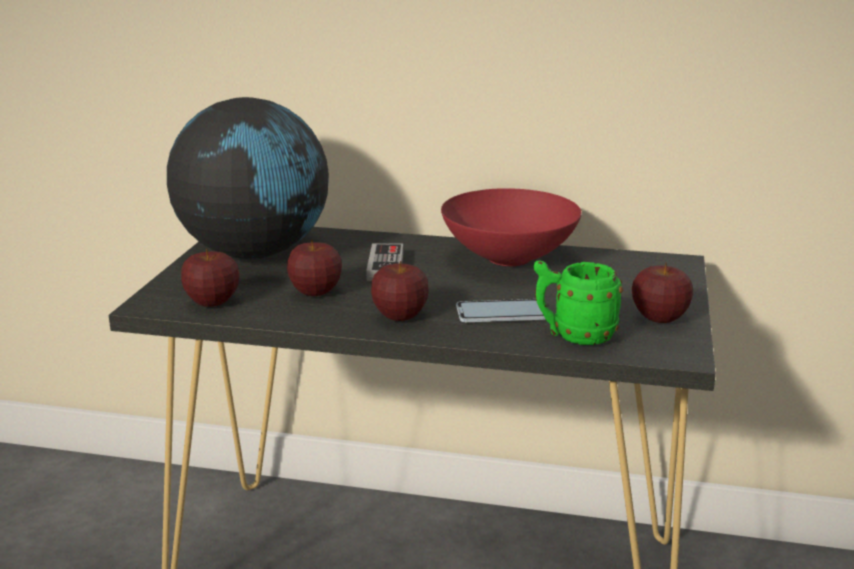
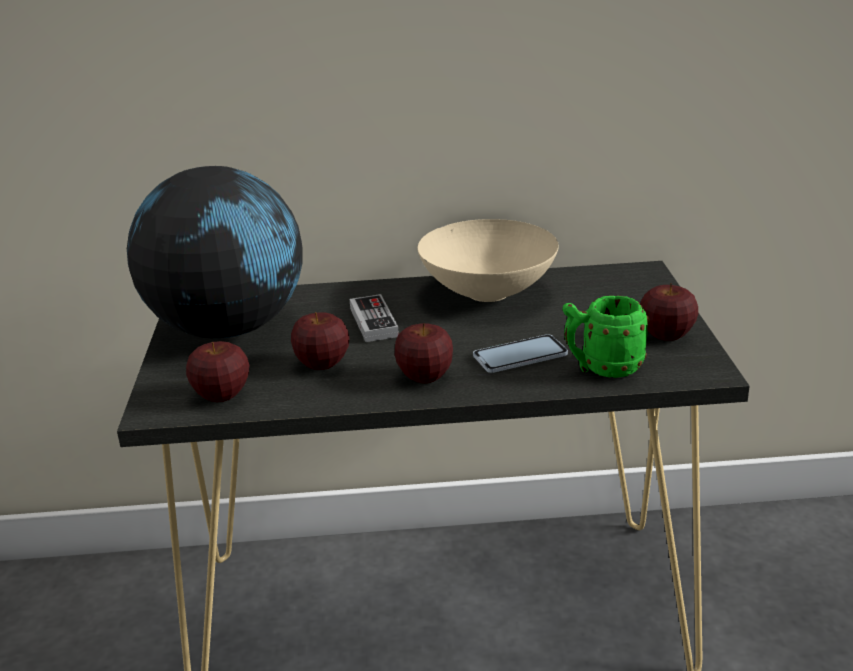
camera: 15 degrees left, 5 degrees up
(510, 258) = (488, 292): red bowl -> beige bowl

